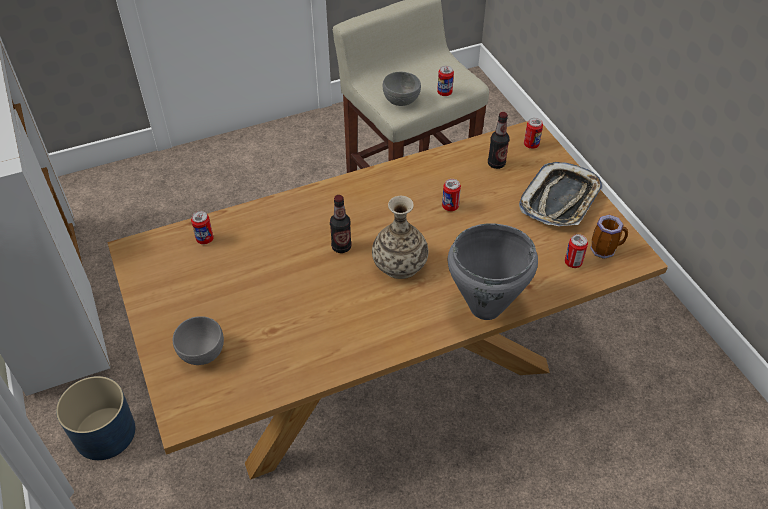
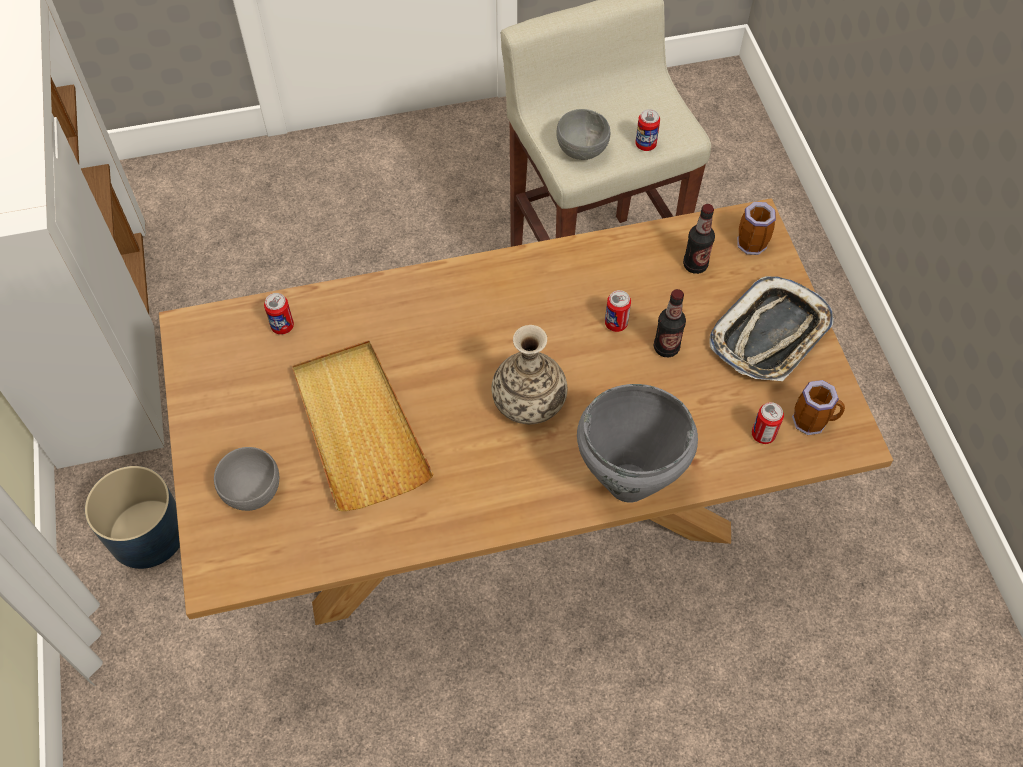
camera: 10 degrees right, 10 degrees up
(276, 298) = (358, 427): none -> beige tray
(341, 247) = (457, 364): bottle -> bottle (666, 348)
(531, 145) = (751, 241): can -> mug

